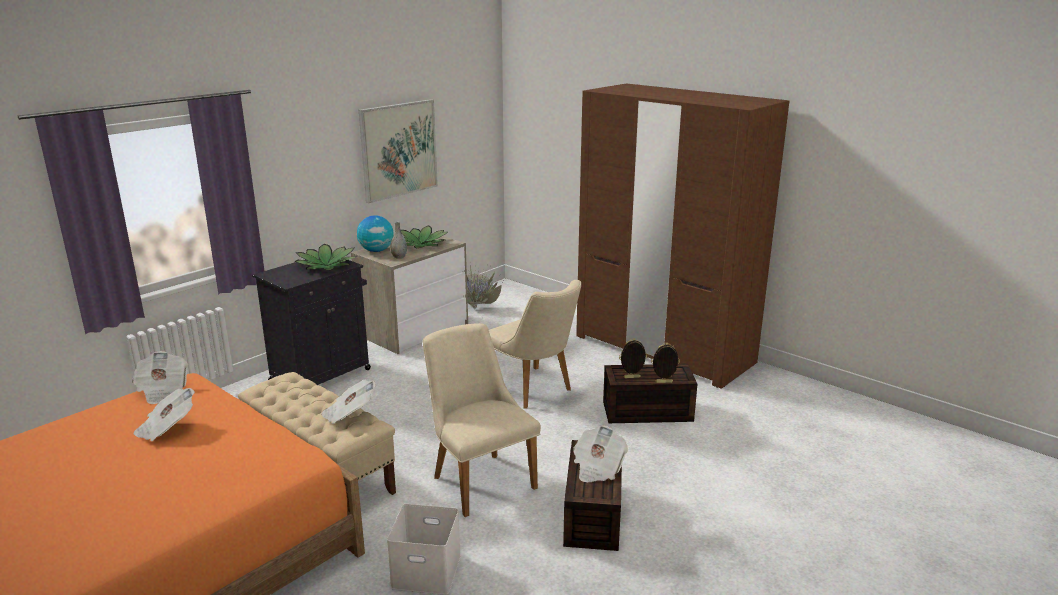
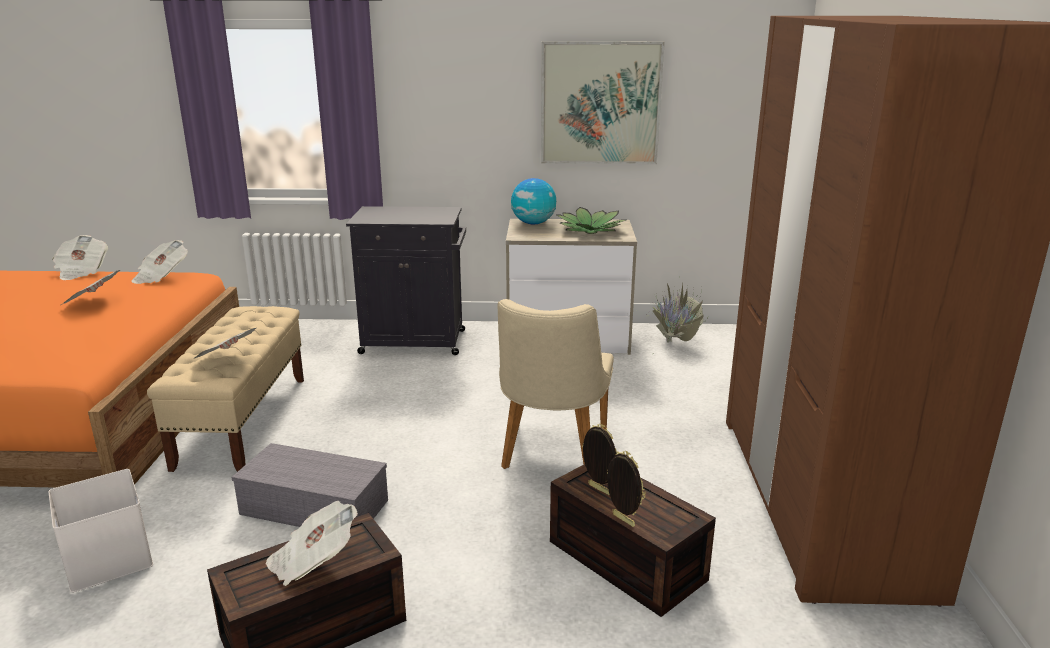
camera: 50 degrees right, 0 degrees up
(61, 420) = (81, 271): none -> newspaper
(327, 265) = (427, 216): potted plant -> none
(399, 257) = (536, 234): grey vase -> none
(478, 478) = (317, 506): beige chair -> grey storage box

